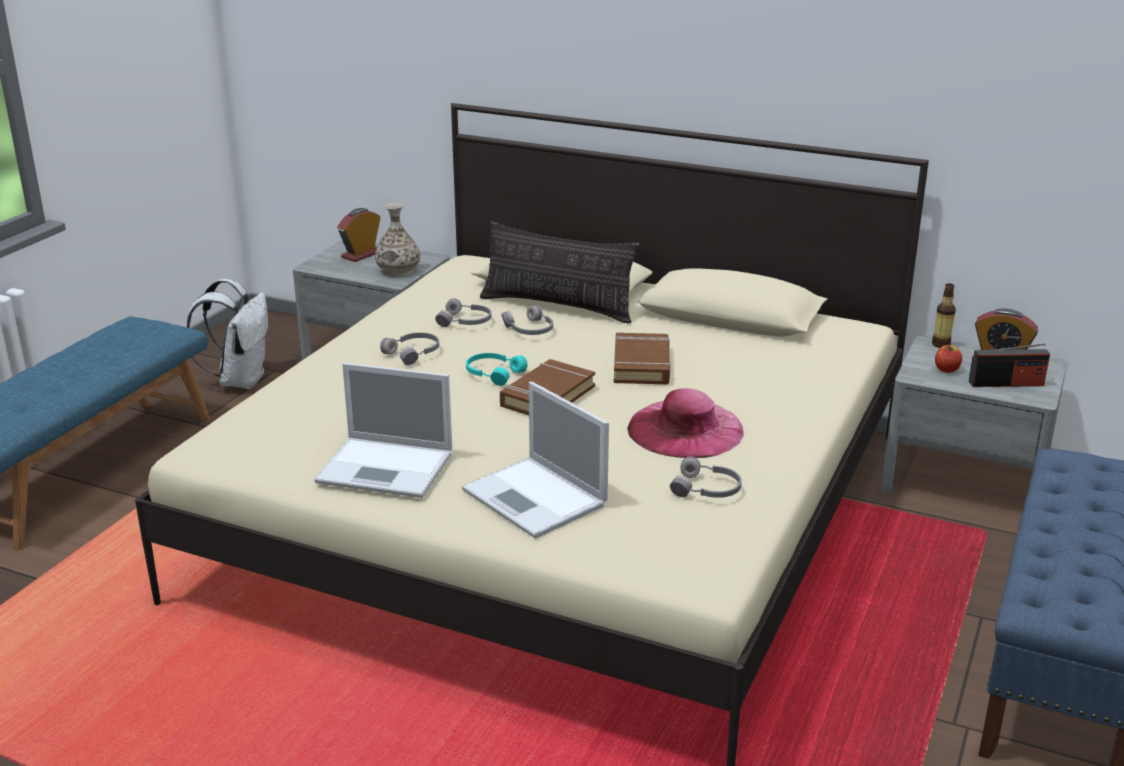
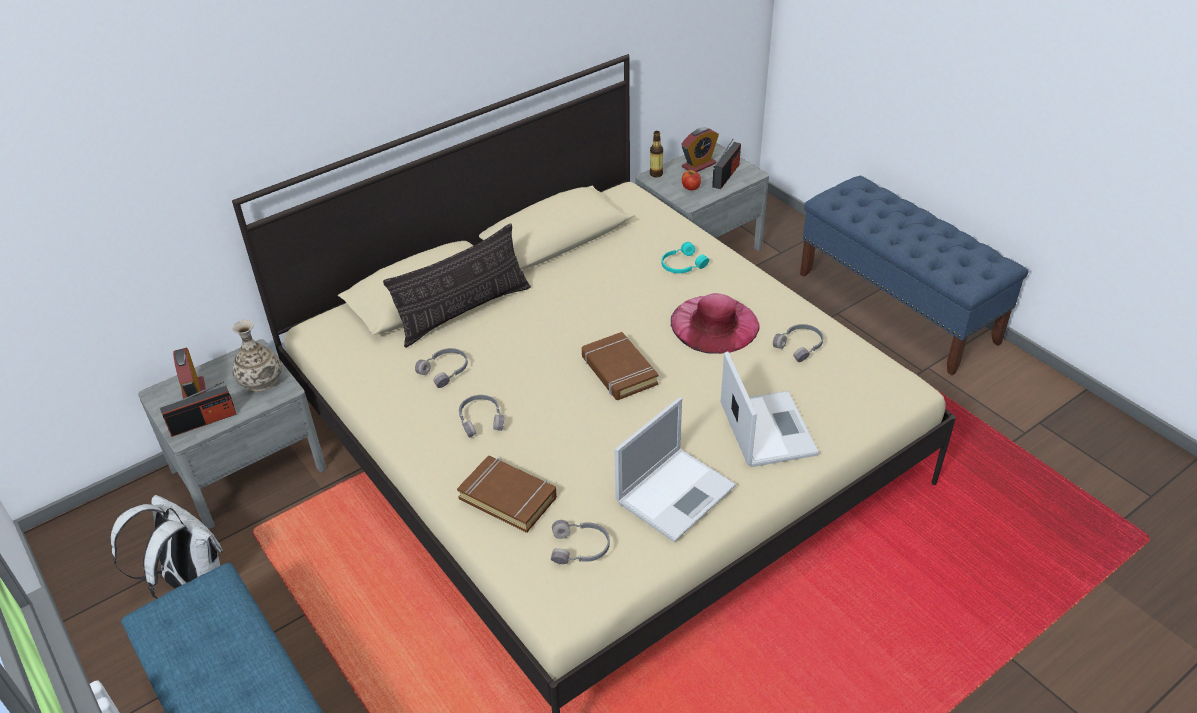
camera: 60 degrees left, 15 degrees up
(333, 267) = (203, 421): none -> radio
(493, 374) = (558, 386): turquoise headphones -> turquoise headphones (682, 265)
(529, 330) = (493, 341): grey headphones -> grey headphones (580, 548)
(536, 498) = (766, 428): laptop -> laptop turned 90 degrees counterclockwise
(641, 365) = (603, 307): brown book -> brown book (508, 497)

